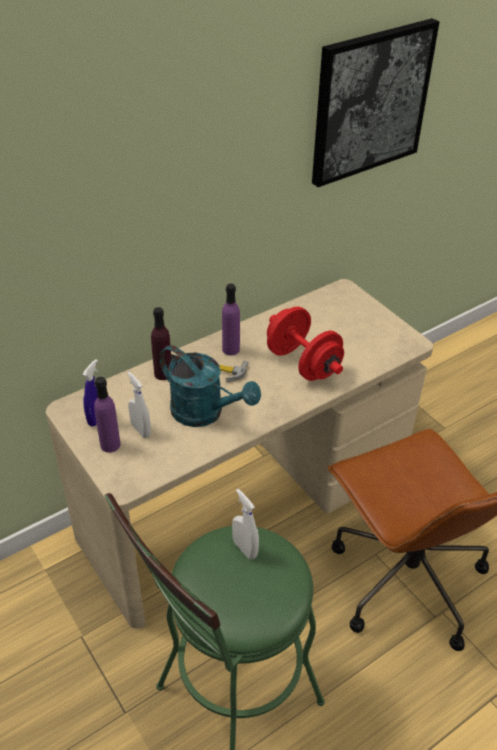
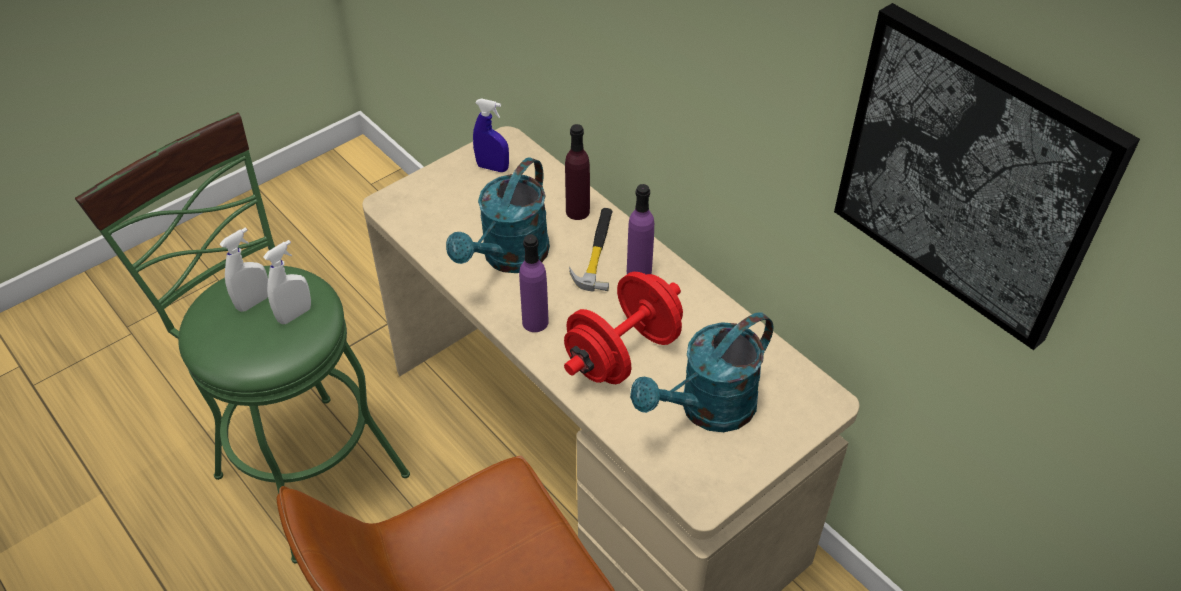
camera: 85 degrees right, 5 degrees up
(110, 444) = (450, 184): purple bottle -> purple bottle (535, 322)
(141, 430) = (475, 205): white spray bottle -> white spray bottle (254, 302)
(350, 333) = (707, 410): none -> turquoise watering can

